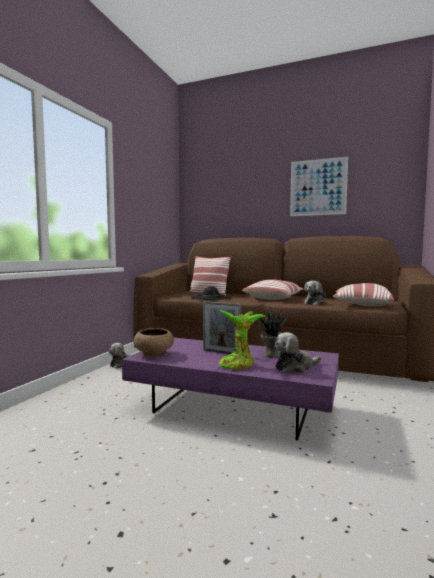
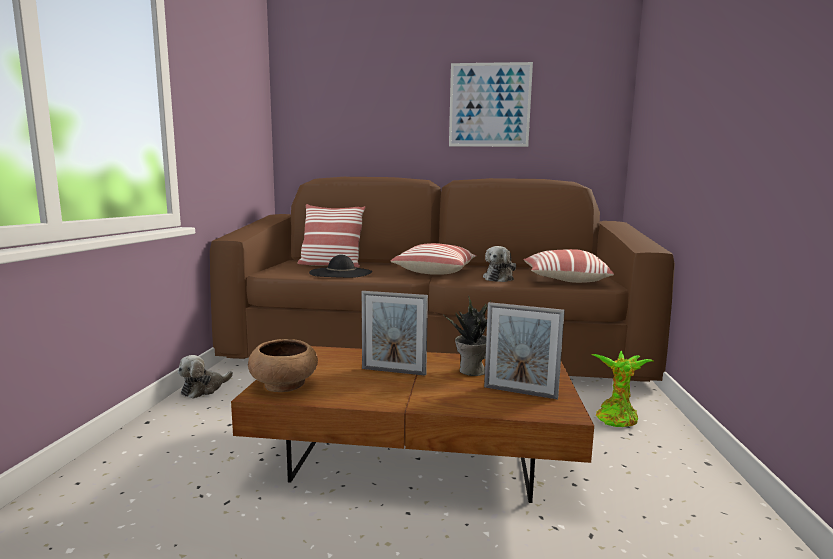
camera: 15 degrees left, 5 degrees up
(234, 408) = (415, 455): purple coffee table -> brown coffee table
(238, 364) = (434, 394): potted plant -> potted plant (616, 417)
(295, 367) = (520, 392): plush toy -> picture frame

